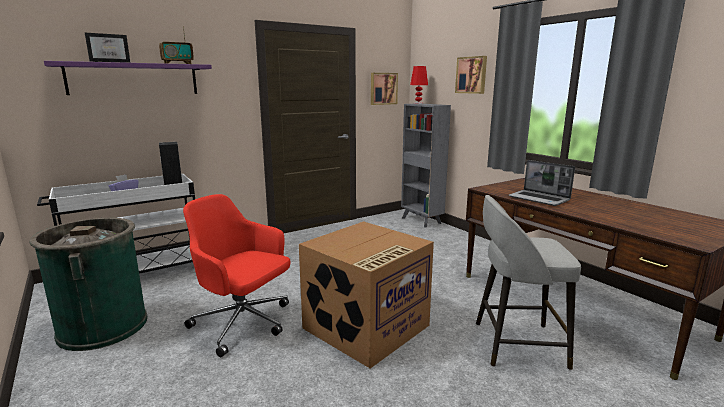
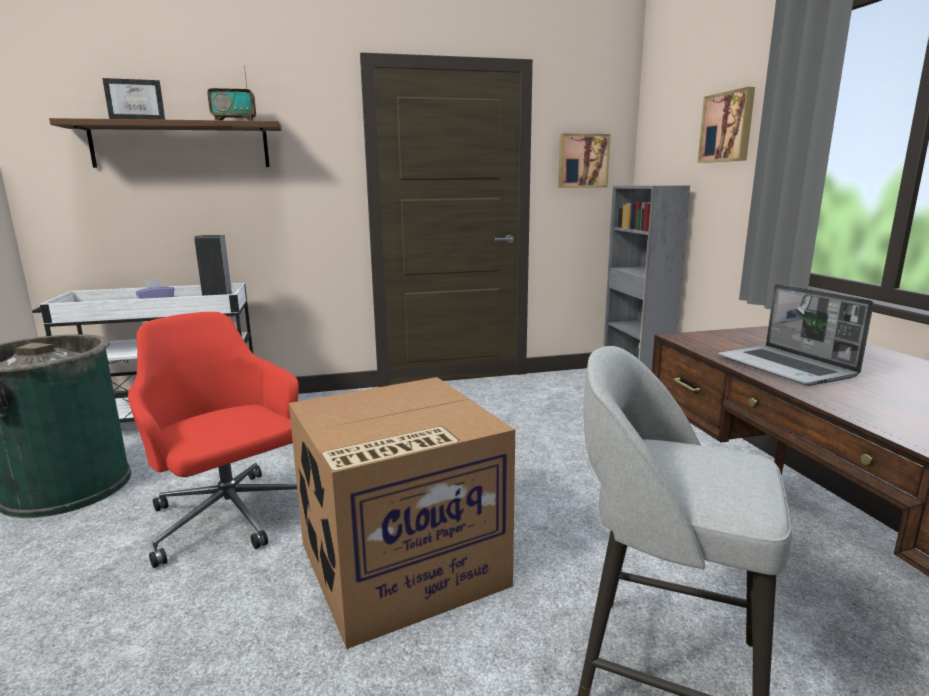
camera: 20 degrees right, 0 degrees up
(134, 79) = (181, 145): purple shelf -> brown shelf
(418, 103) = (638, 185): red table lamp -> none

